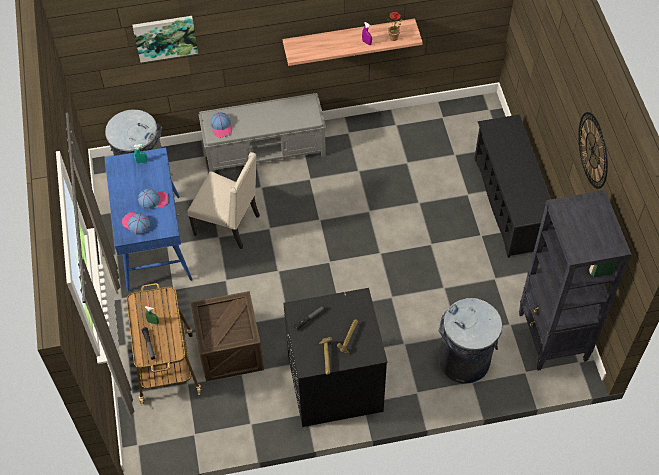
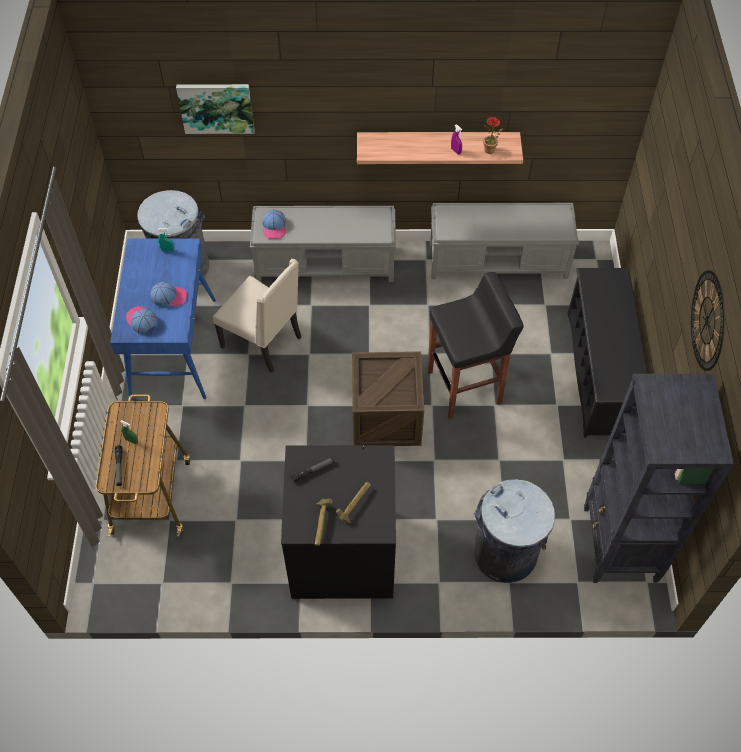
camera: 10 degrees right, 0 degrees up
(230, 350) = (229, 489): crate -> crate (386, 417)
(404, 234) = (465, 387): none -> black stool
(409, 124) = (499, 261): none -> grey bench

